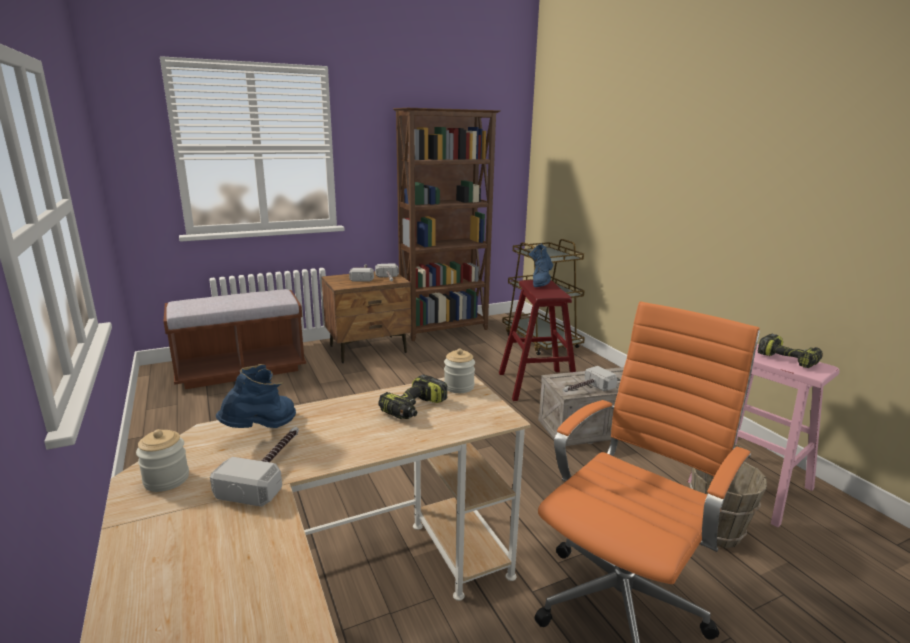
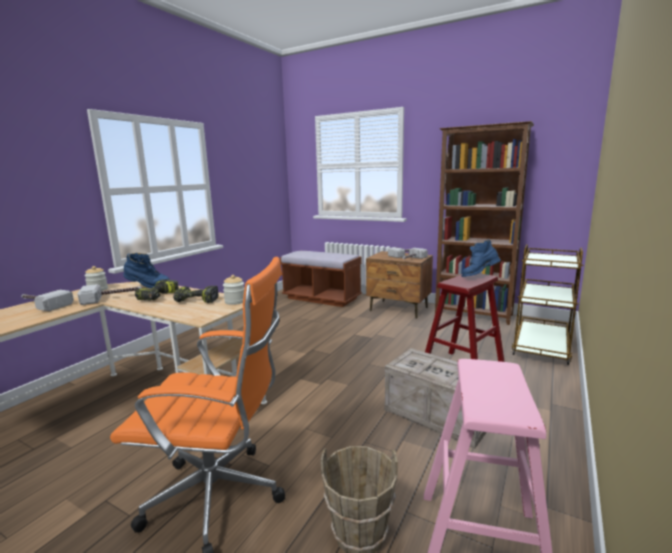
camera: 55 degrees right, 5 degrees down
(585, 389) = (415, 368): hammer -> hammer (42, 305)
(789, 359) = (504, 392): power drill -> power drill (159, 297)

